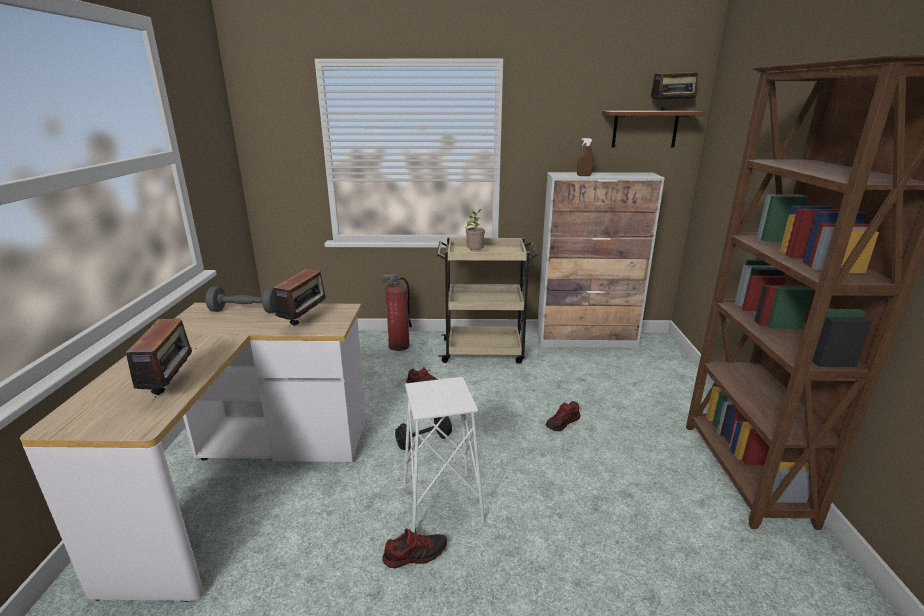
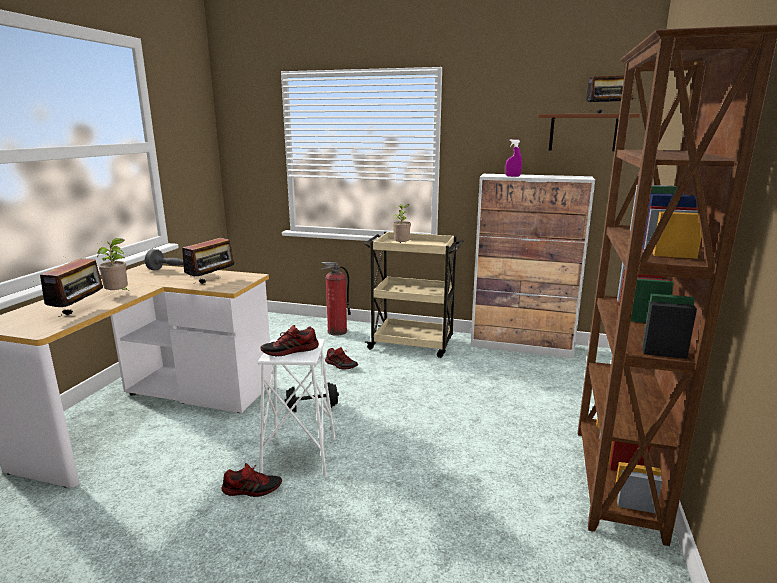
camera: 15 degrees right, 5 degrees down
(202, 354) = (119, 295): none -> potted plant
(562, 423) = (450, 411): shoe -> shoe (290, 351)
(584, 176) = (512, 176): brown spray bottle -> purple spray bottle

